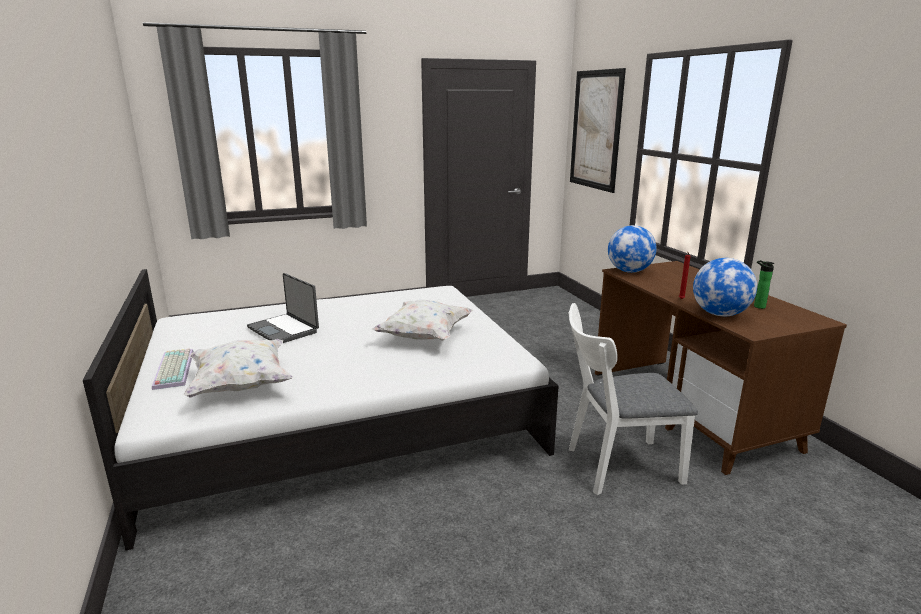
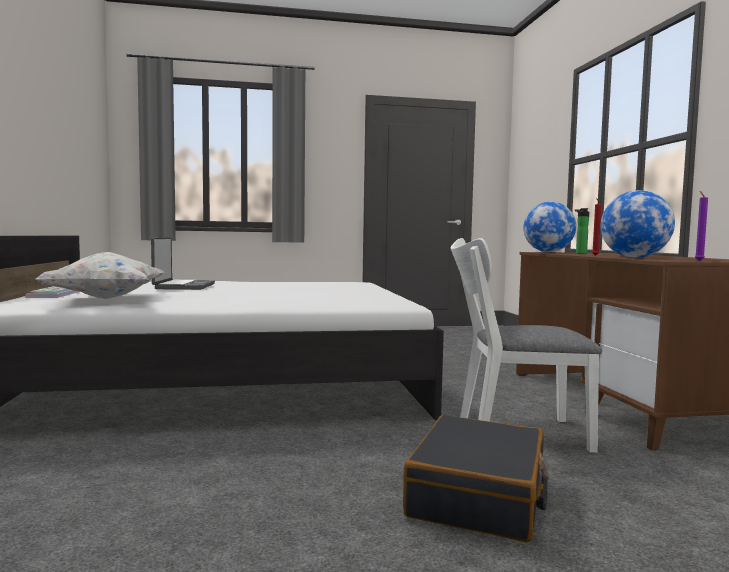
camera: 10 degrees right, 15 degrees down
(284, 330) = (183, 286): laptop -> laptop turned 150 degrees counterclockwise
(424, 337) = (315, 293): white pillow -> none
(595, 130) = (532, 158): picture -> none
(615, 555) = (479, 496): none -> black suitcase
(757, 306) = (685, 258): bottle -> bottle (580, 253)
(776, 331) = (698, 260): none -> purple candle

